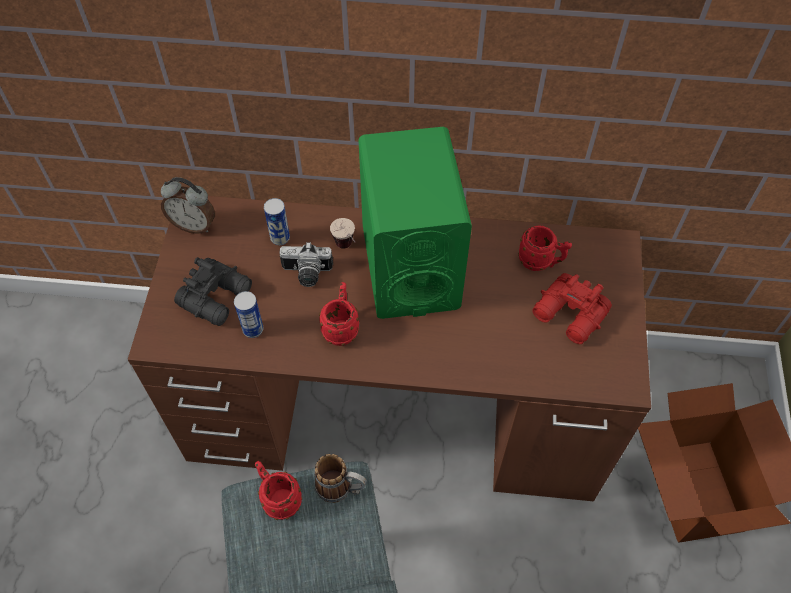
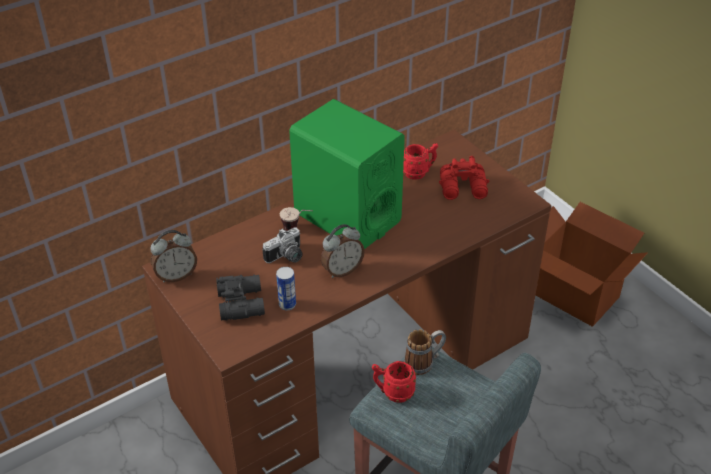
camera: 40 degrees left, 15 degrees down
(280, 238) = (246, 249): can -> none
(341, 327) = (342, 270): red mug -> alarm clock

